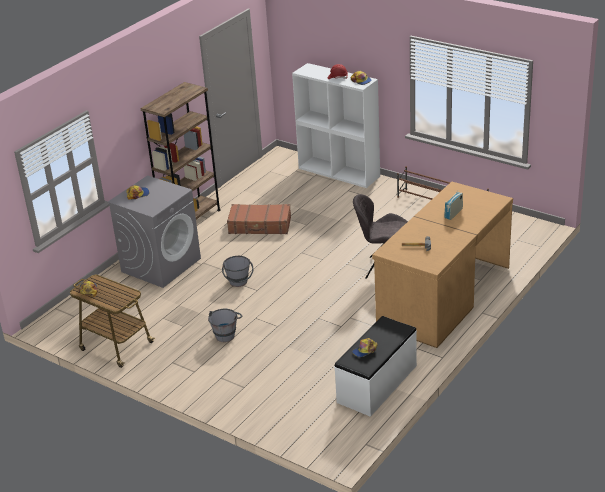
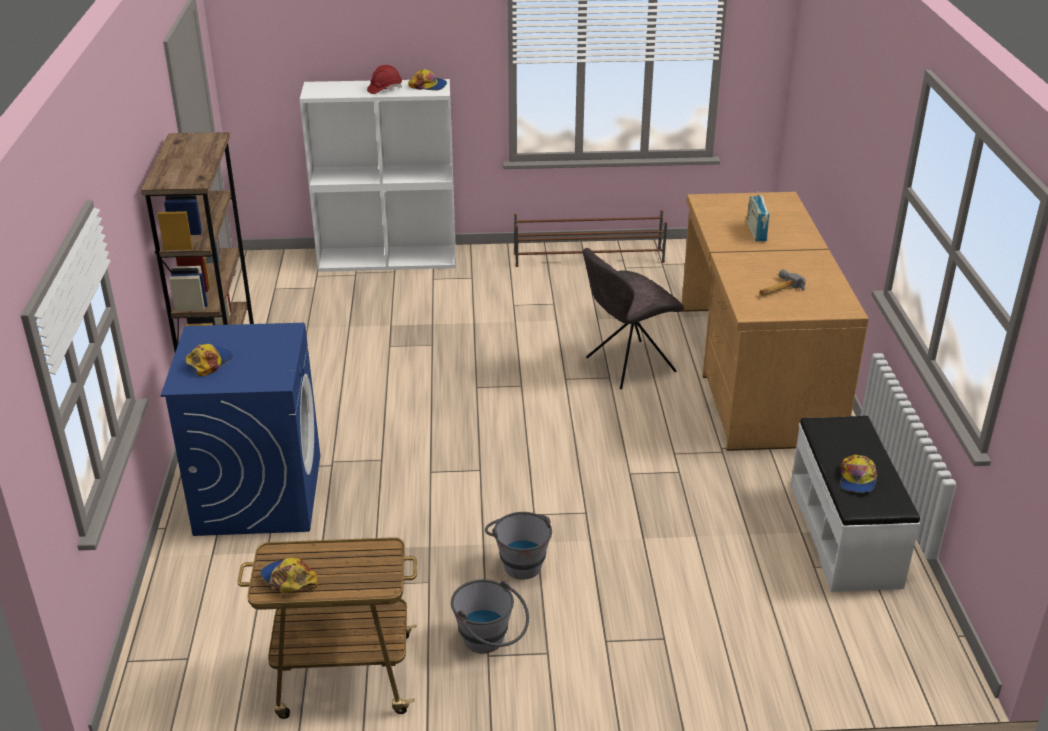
camera: 40 degrees left, 0 degrees up
(161, 265) = (258, 494): grey washing machine -> blue washing machine
(239, 284) = (437, 472): grey bucket -> grey bucket (490, 643)
(260, 226) = (359, 371): brown suitcase -> none

